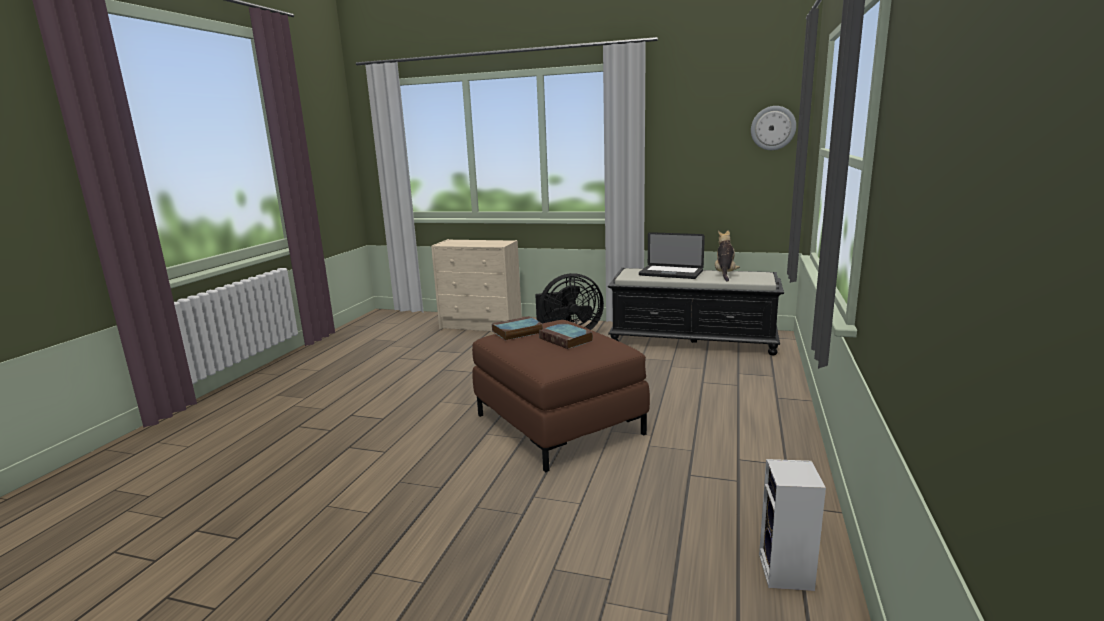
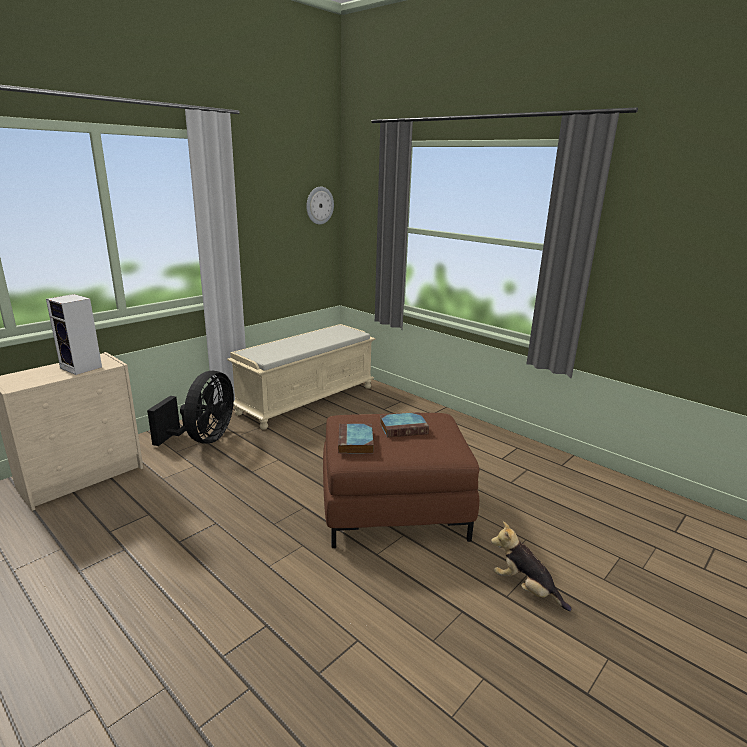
camera: 65 degrees left, 5 degrees up
(670, 273) = (286, 345): laptop -> none
(693, 341) = (307, 399): black bench -> beige bench
(725, 274) = (322, 335): plush toy -> plush toy (525, 588)
(787, 574) = (625, 494): speaker -> speaker (82, 368)

